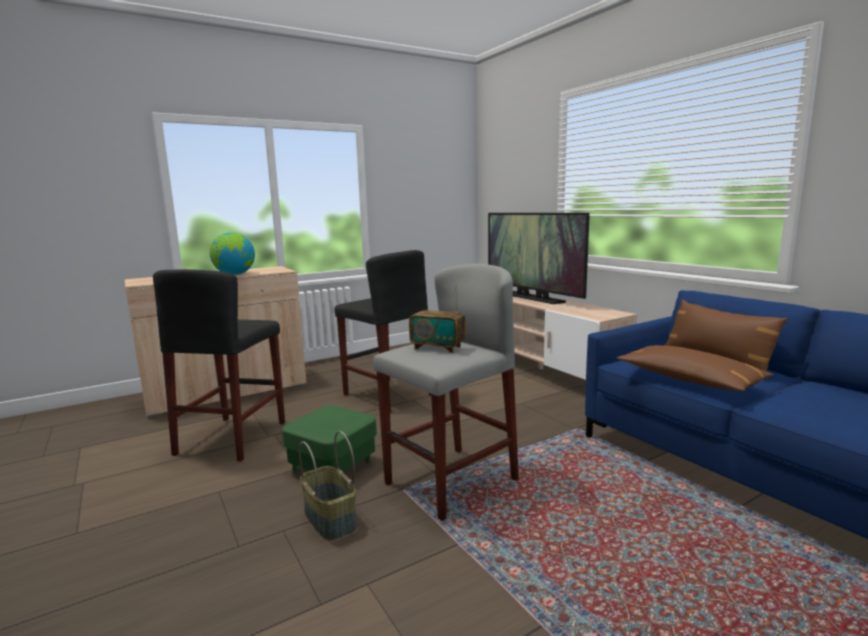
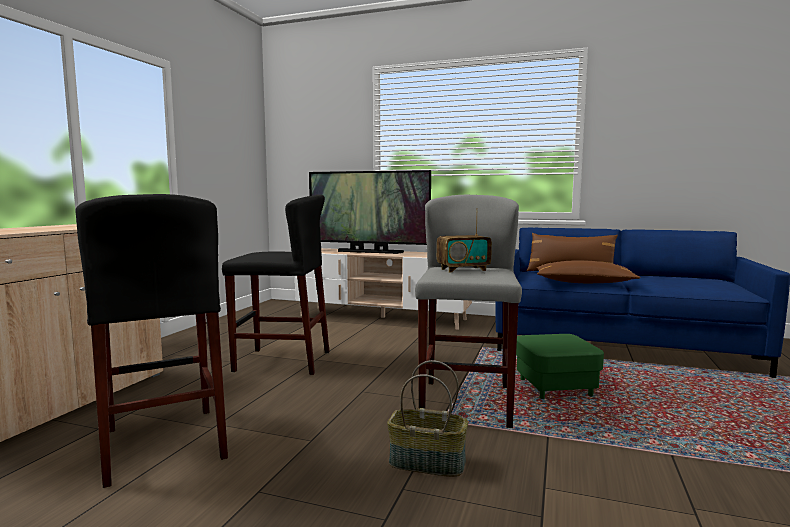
camera: 40 degrees left, 5 degrees down
(234, 274) = (71, 227): globe -> none
(333, 466) = (344, 427): green ottoman -> green ottoman (555, 388)

